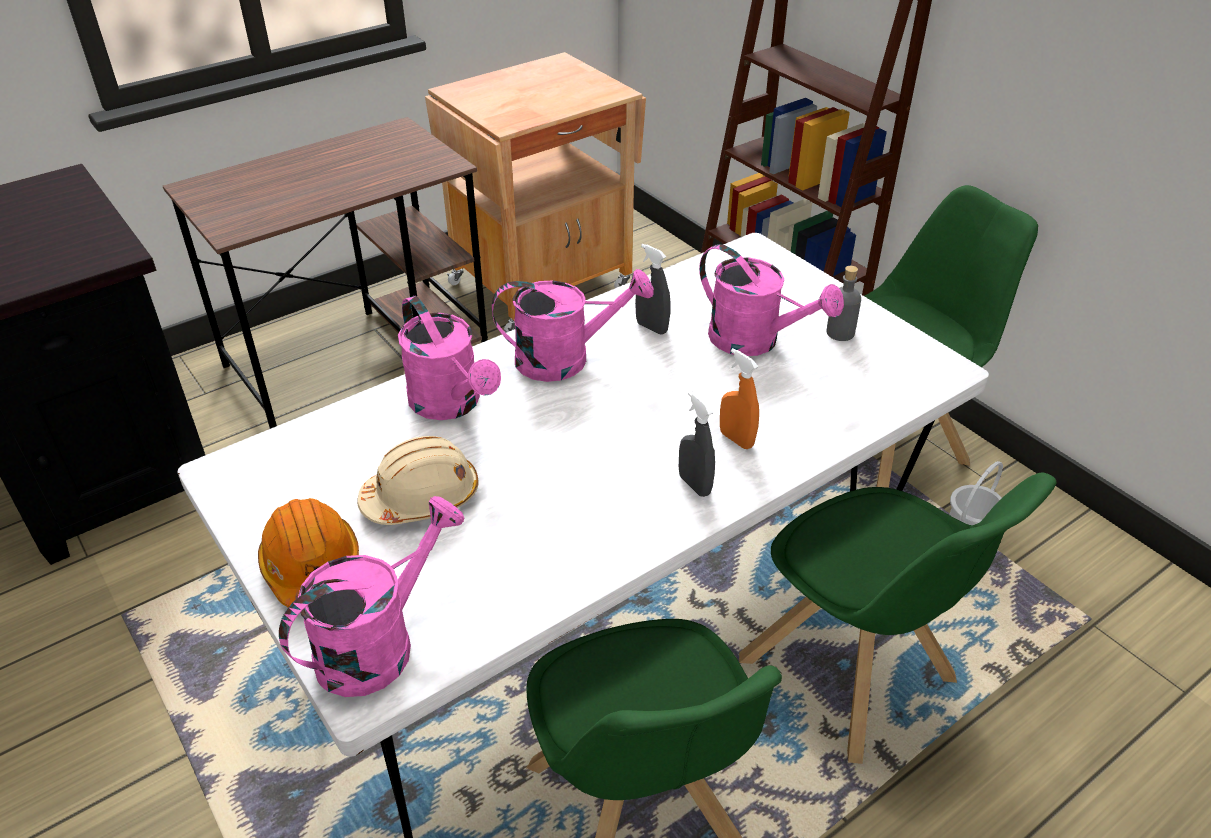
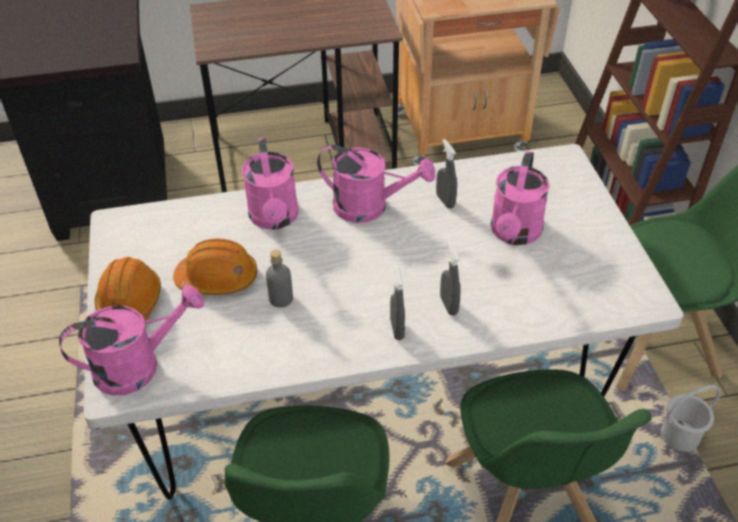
camera: 25 degrees right, 5 degrees up
(422, 497) = (218, 278): beige hard hat -> orange hard hat
(736, 439) = (448, 305): orange spray bottle -> grey spray bottle
(755, 341) = (514, 234): pink watering can -> pink watering can turned 45 degrees clockwise
(840, 333) = (585, 246): grey bottle -> grey bottle (281, 298)

